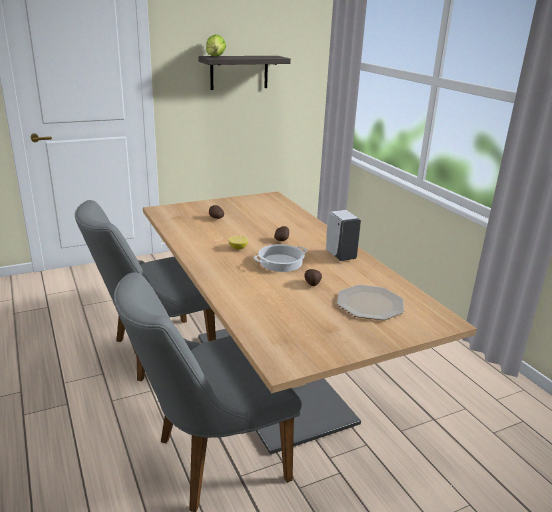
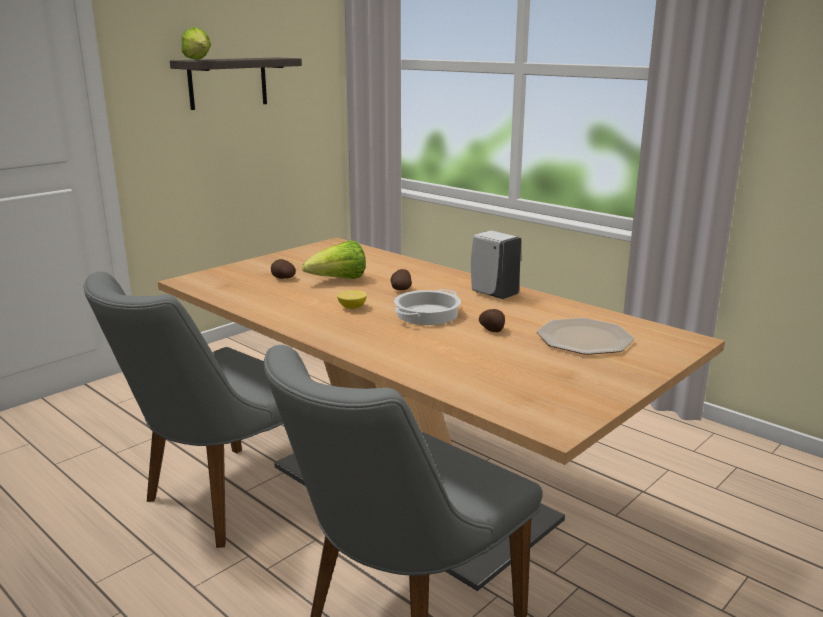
camera: 20 degrees left, 5 degrees down
(248, 225) = (338, 280): none -> lettuce

